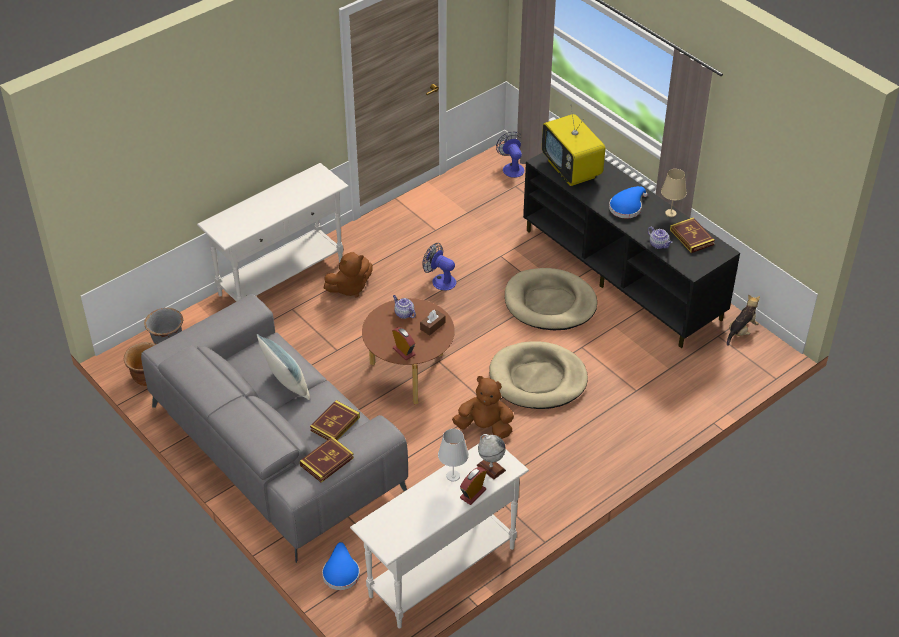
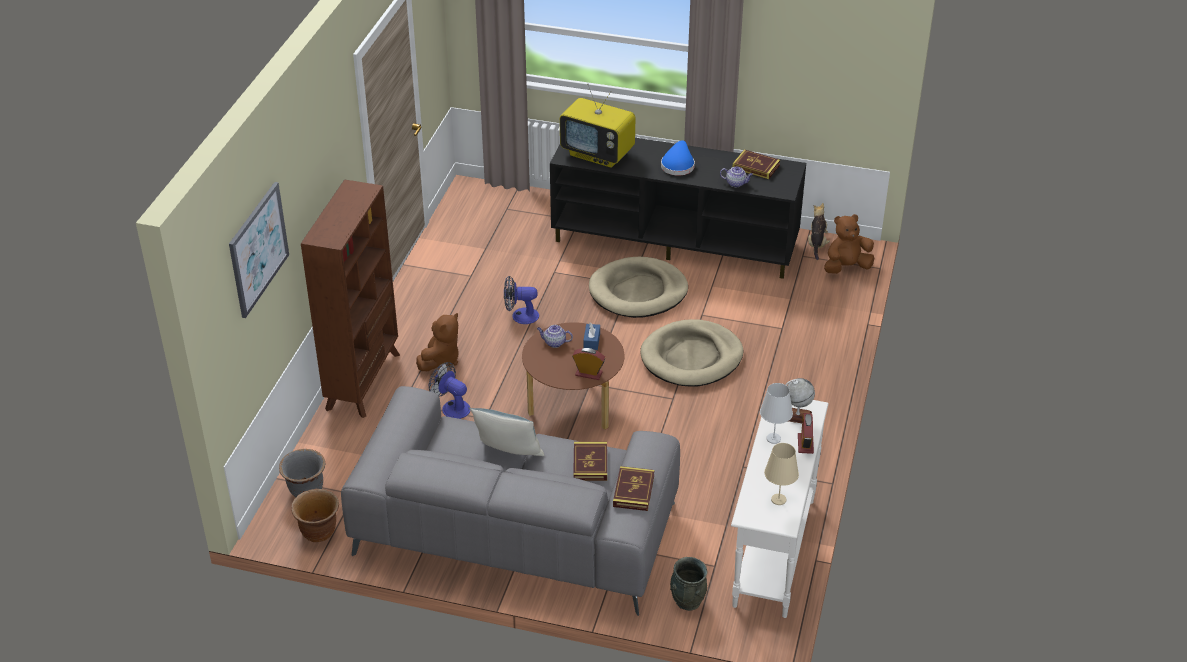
camera: 35 degrees left, 5 degrees down
(155, 140) = (258, 249): none -> picture
(282, 278) = (364, 381): white console table -> brown bookcase
(341, 572) = (687, 601): blue hat -> grey vase
(432, 326) = (591, 341): brown tissue box -> blue tissue box
(484, 427) = (687, 418): brown plush toy -> brown plush toy (846, 267)
(512, 167) = (487, 194): fan -> fan (452, 407)
(670, 213) = (719, 155): beige table lamp -> beige table lamp (778, 500)

